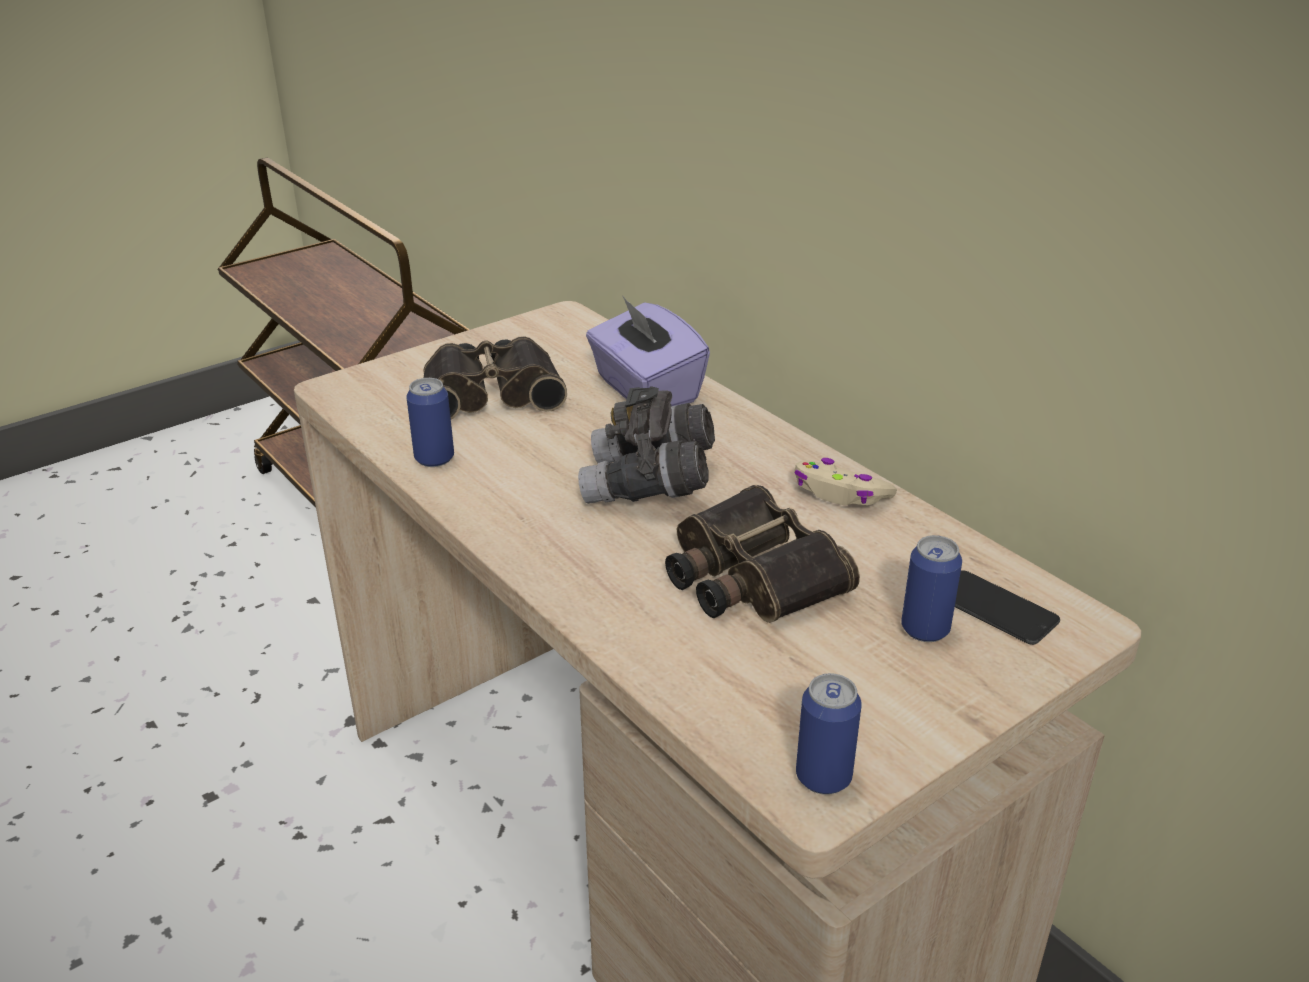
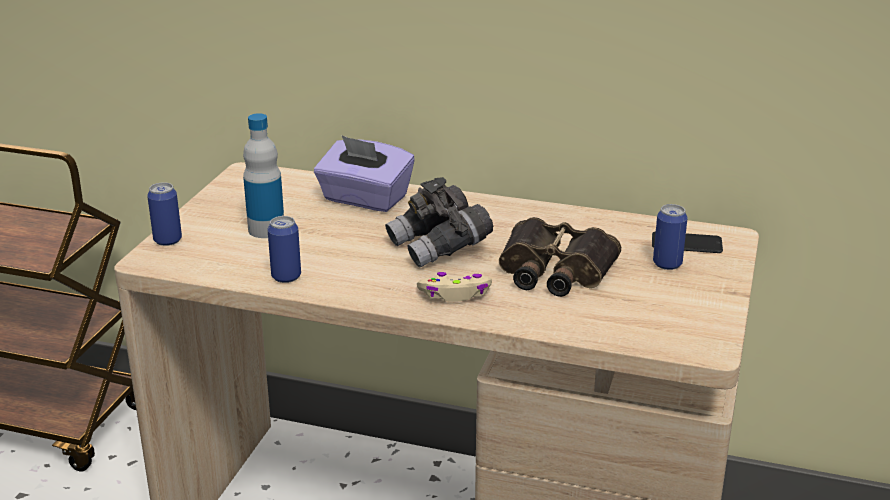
camera: 35 degrees left, 5 degrees down
(492, 392) = (266, 229): binoculars -> bottle
(823, 777) = (702, 340): can -> can (167, 240)
(840, 493) = (548, 217): beige game controller -> beige game controller (455, 294)

